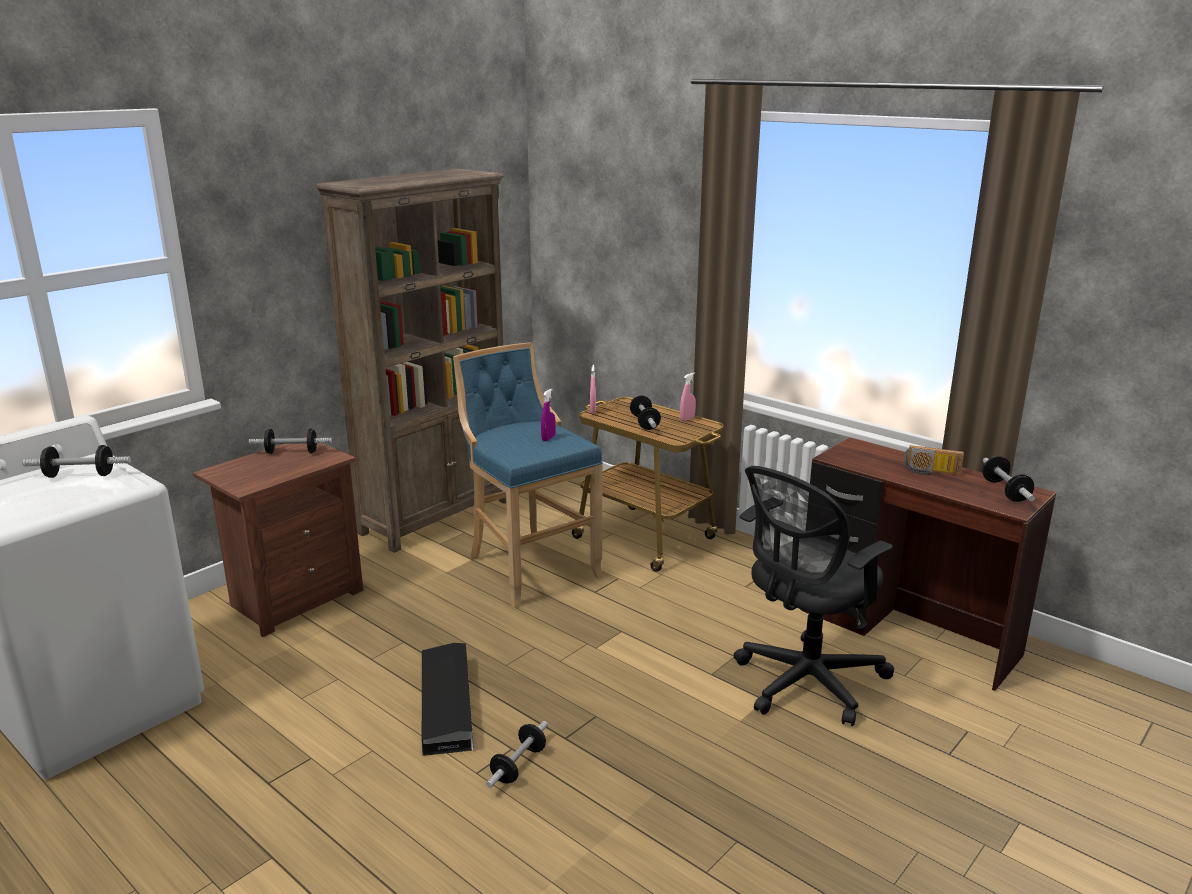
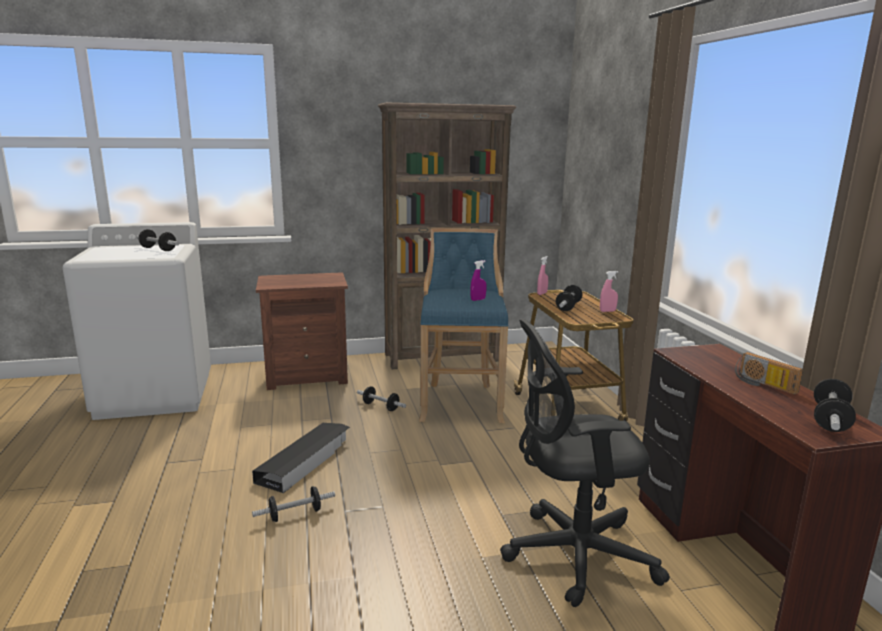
camera: 35 degrees right, 5 degrees down
(292, 452) = (320, 277): dumbbell -> dumbbell (381, 406)

